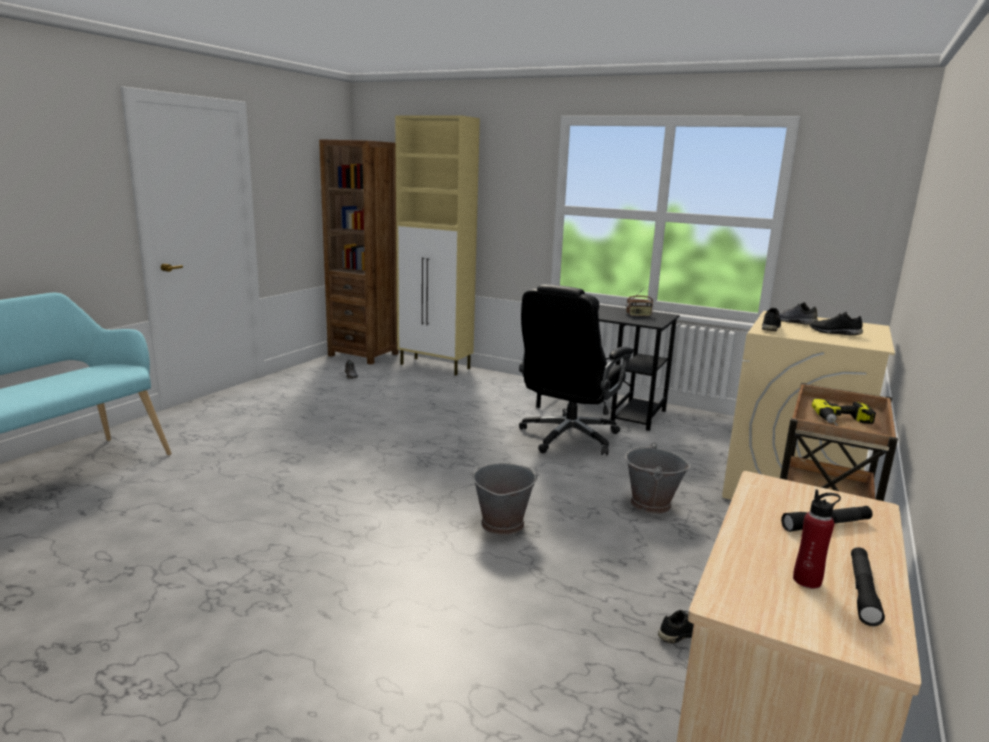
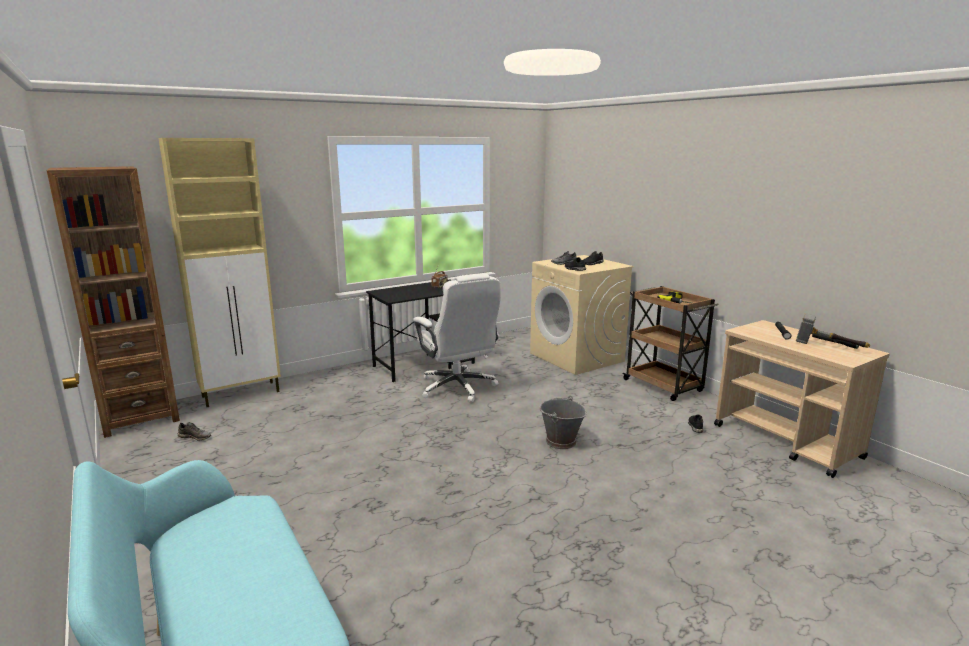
camera: 60 degrees left, 0 degrees up
(568, 438) = (458, 387): black office chair -> white office chair
(650, 504) = (568, 394): grey bucket -> none
(807, 580) = (827, 347): red bottle -> hammer

